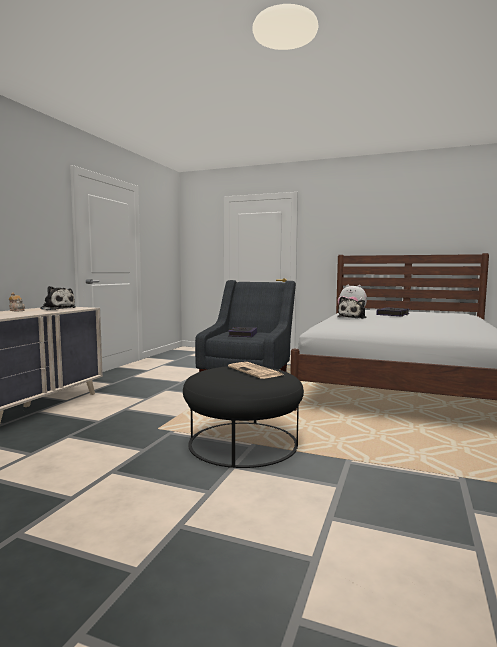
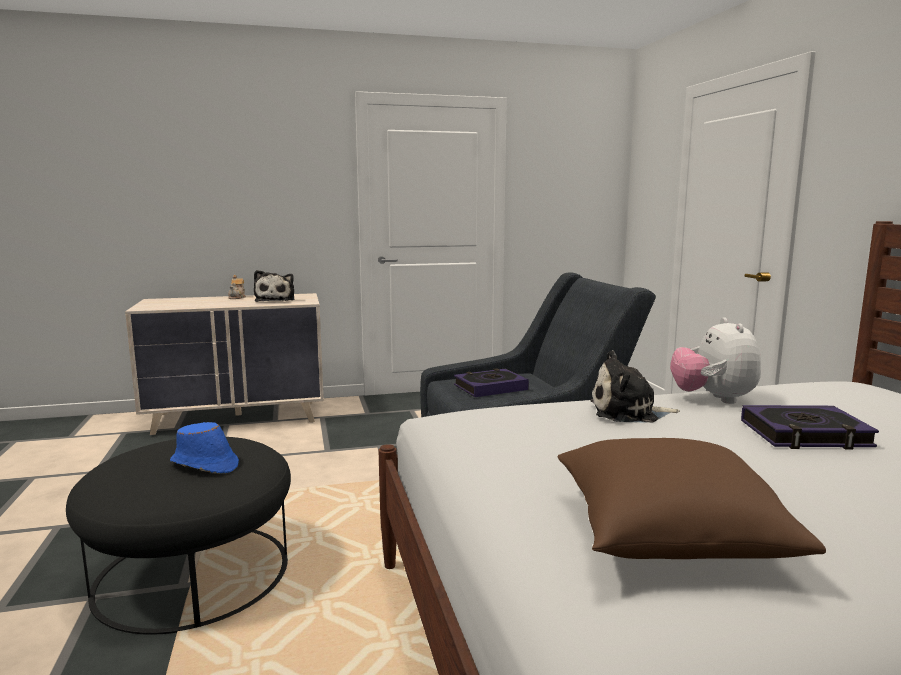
camera: 55 degrees right, 5 degrees up
(256, 371) = (204, 465): newspaper -> blue hat
(447, 326) = (668, 536): none -> brown pillow

